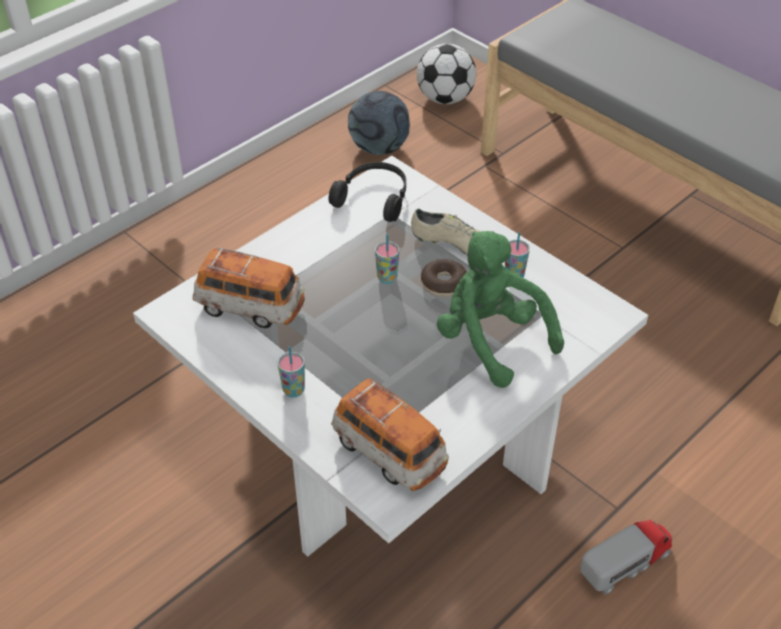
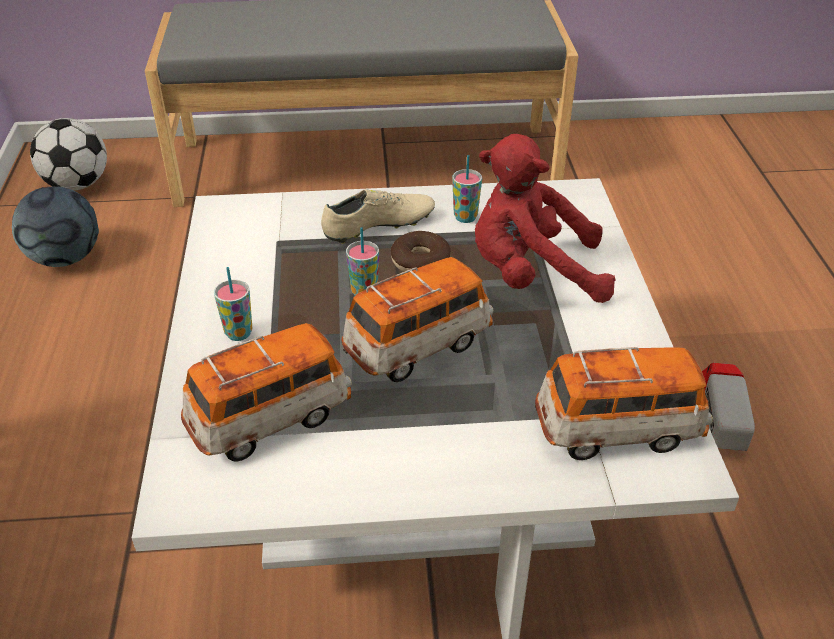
camera: 50 degrees left, 5 degrees down
(293, 390) = (447, 455): cup -> cup (238, 333)
(367, 328) = (418, 345): none -> toy car
(374, 198) = (238, 238): black headphones -> none
(491, 340) = (532, 275): green plush toy -> red plush toy

